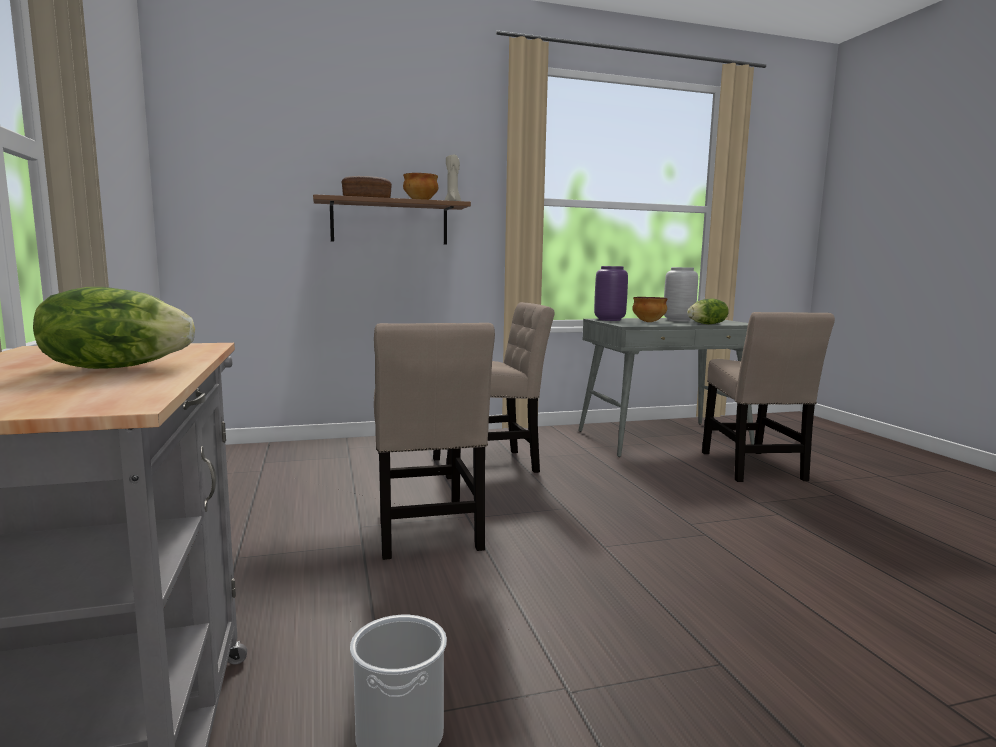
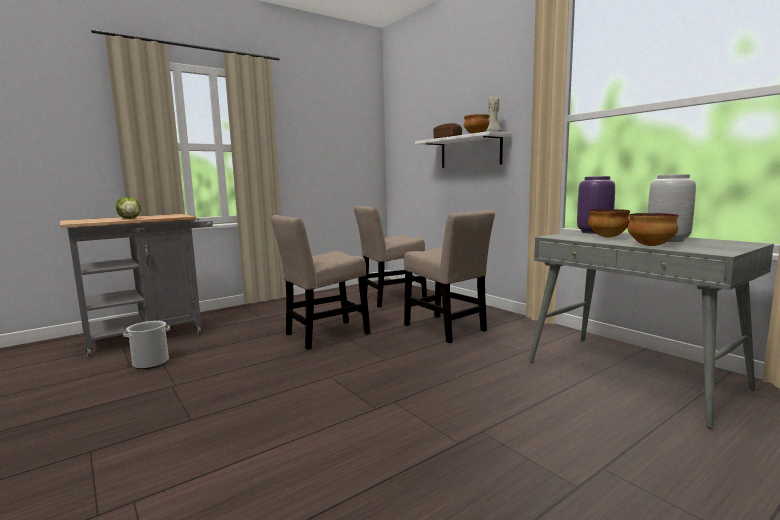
camera: 70 degrees right, 0 degrees up
(389, 222) = (470, 152): brown shelf -> white shelf
(707, 324) = (651, 246): lettuce -> bowl
(753, 468) = (604, 428): beige chair -> beige chair (391, 299)

